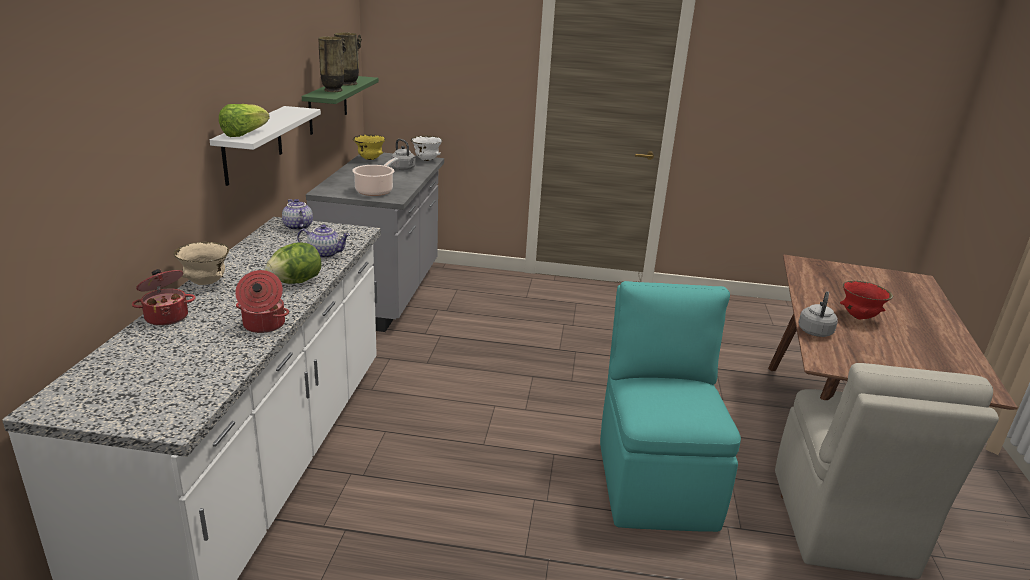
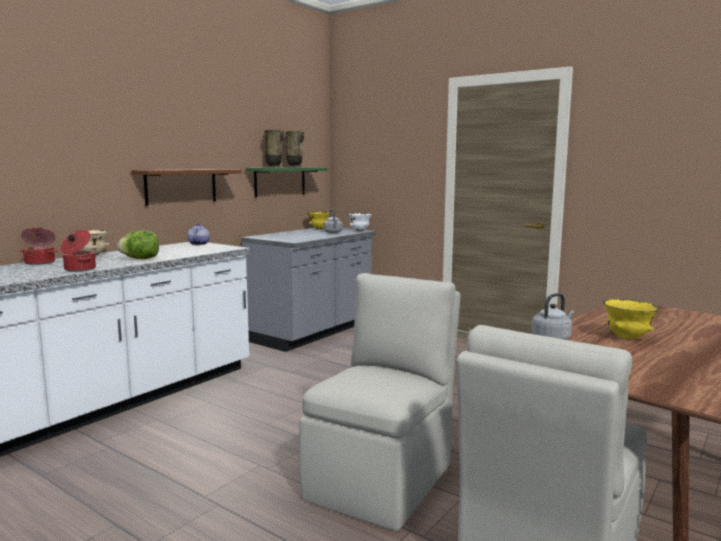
camera: 30 degrees right, 15 degrees down
(244, 134) = (156, 169): lettuce -> none
(252, 145) = (181, 186): white shelf -> brown shelf
(325, 254) = (187, 252): teapot -> none
(375, 191) = (289, 238): cooking pot -> none
(655, 480) = (382, 480): turquoise chair -> beige chair
(859, 317) = (627, 338): red bowl -> yellow bowl

